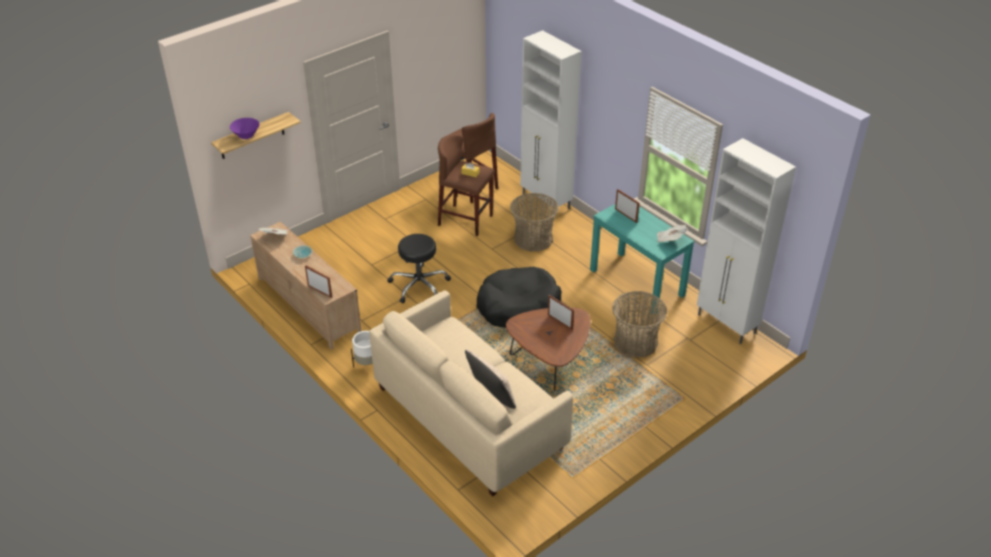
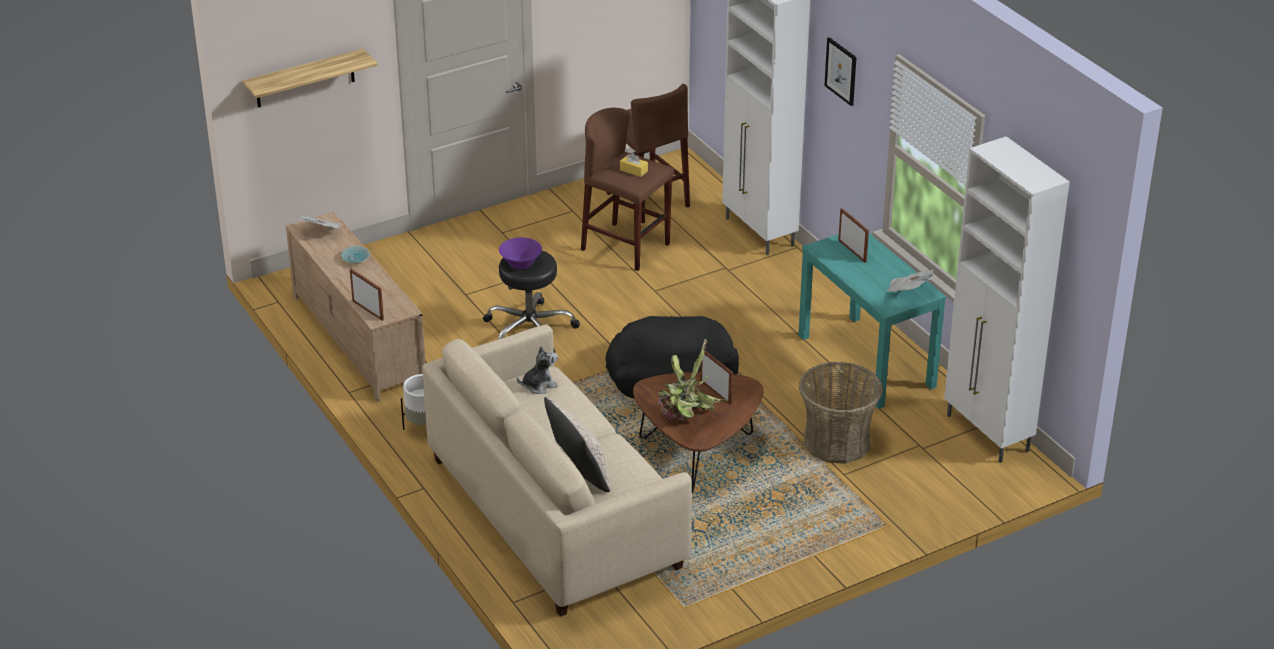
camera: 10 degrees right, 5 degrees down
(246, 135) = (294, 76): purple bowl -> purple bowl (521, 264)
(446, 333) = (539, 385): none -> plush toy
(533, 239) = (723, 284): basket -> none
(547, 342) = (687, 417): none -> potted plant
(605, 99) = (841, 71): none -> picture

